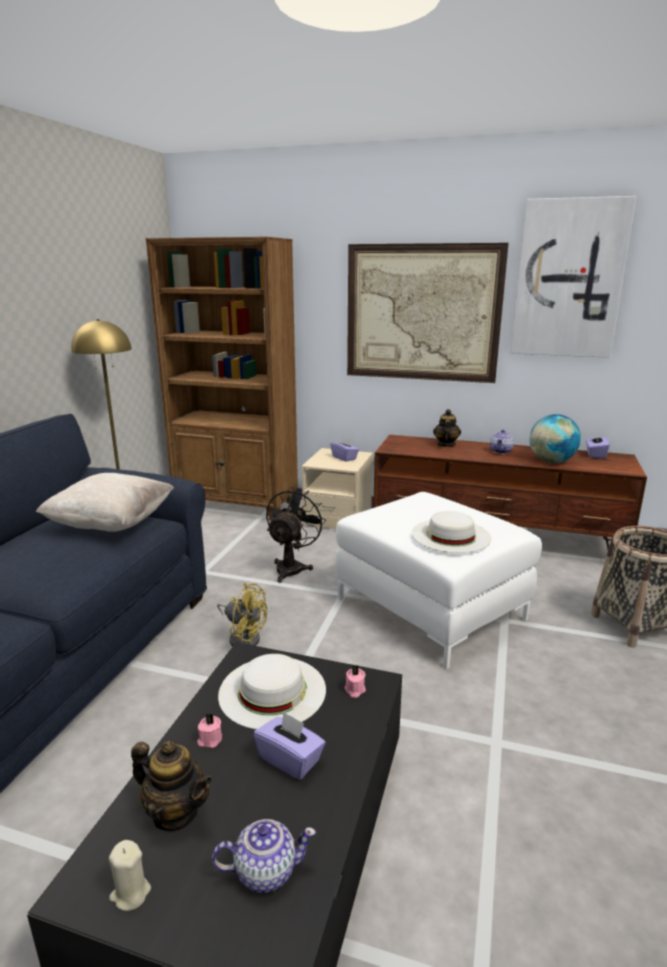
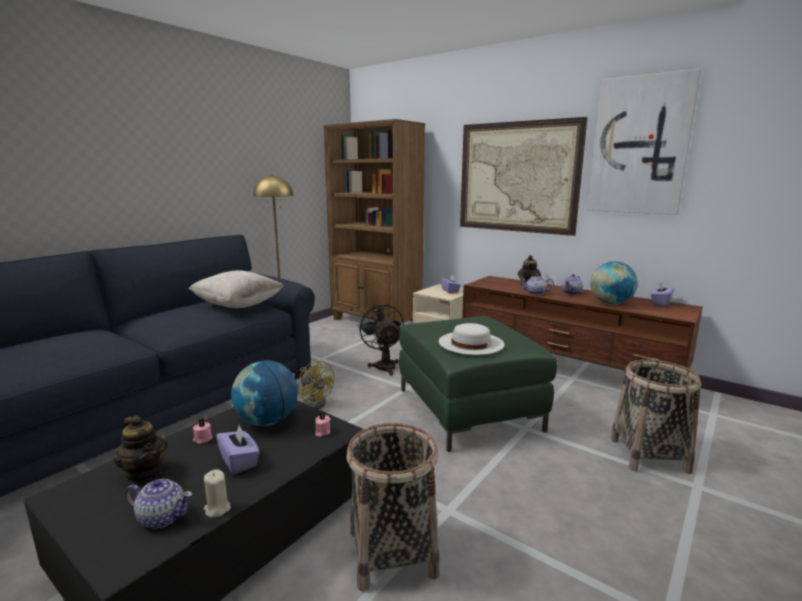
camera: 20 degrees right, 5 degrees down
(130, 893) = (80, 506): beige candle -> beige candle (217, 509)
(272, 691) = (267, 421): white hat -> globe
(292, 567) = (383, 365): black fan -> black fan turned 60 degrees counterclockwise
(429, 609) = (467, 409): white ottoman -> green ottoman
(465, 455) = (536, 293): none -> teapot
(475, 812) = (392, 553): none -> basket

